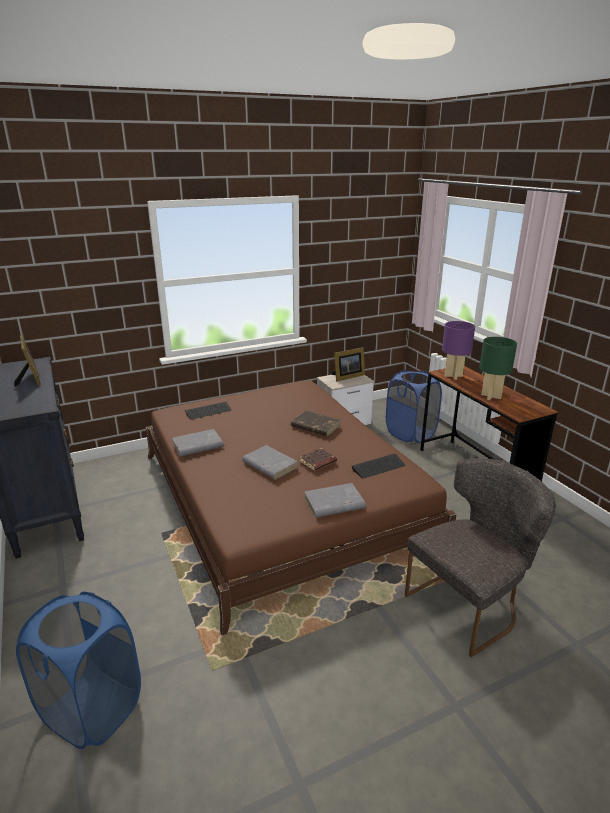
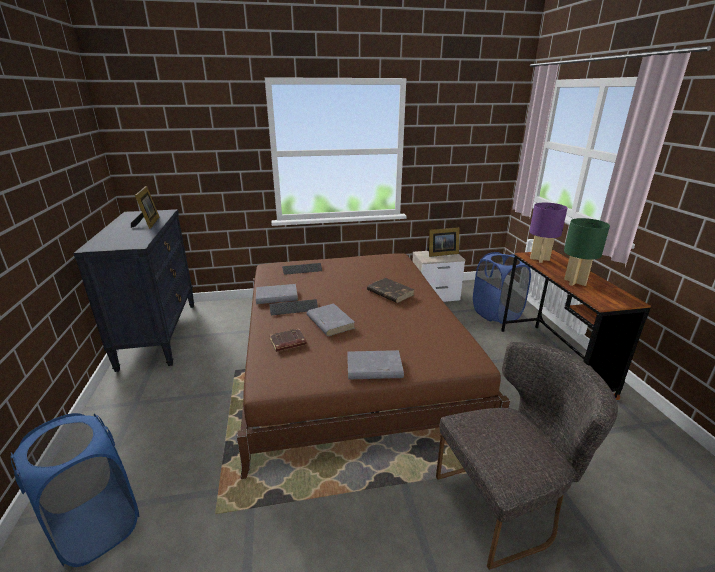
camera: 15 degrees right, 0 degrees up
(318, 462) = (376, 326): brown book -> brown book (288, 343)
(378, 467) = (435, 338): keyboard -> keyboard (294, 308)

